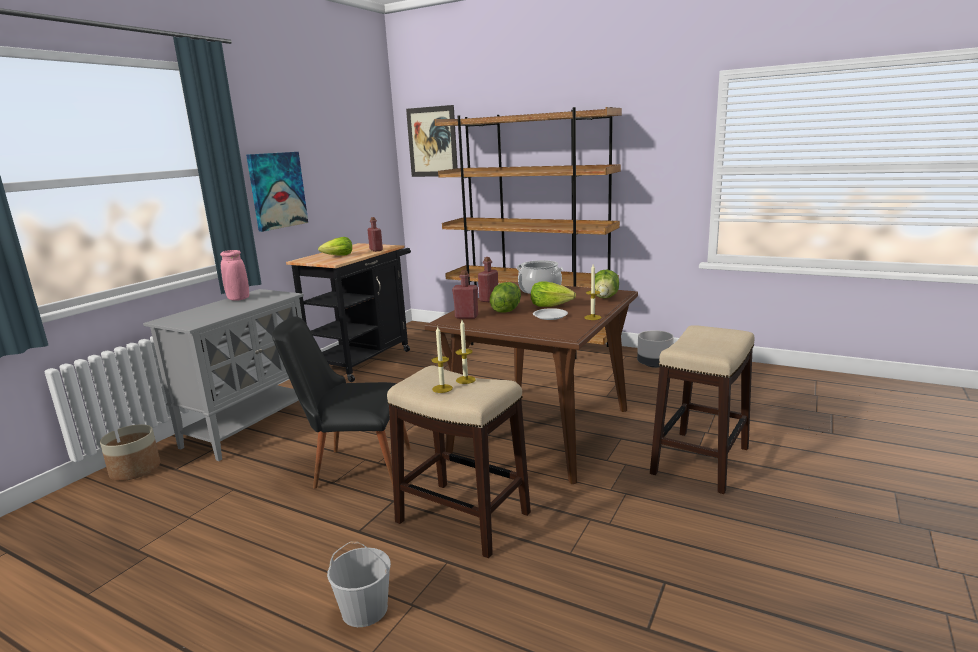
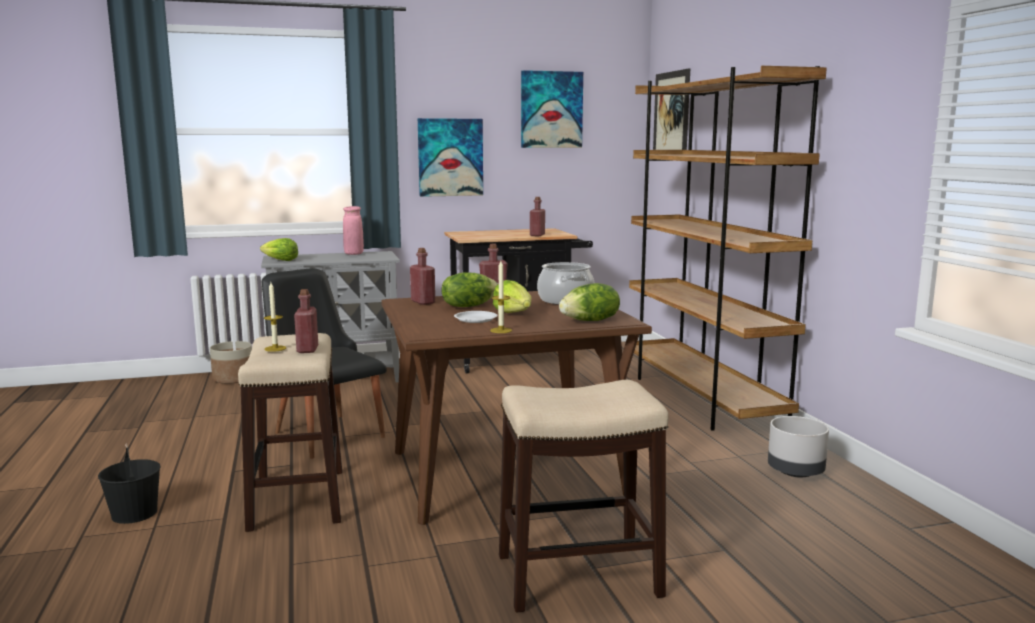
camera: 45 degrees right, 5 degrees down
(338, 256) = (491, 234): lettuce -> lettuce (280, 260)
(340, 140) = (551, 110): none -> picture
(363, 609) = (134, 513): white bucket -> black bucket
(465, 380) = (307, 349): candle -> red bottle

